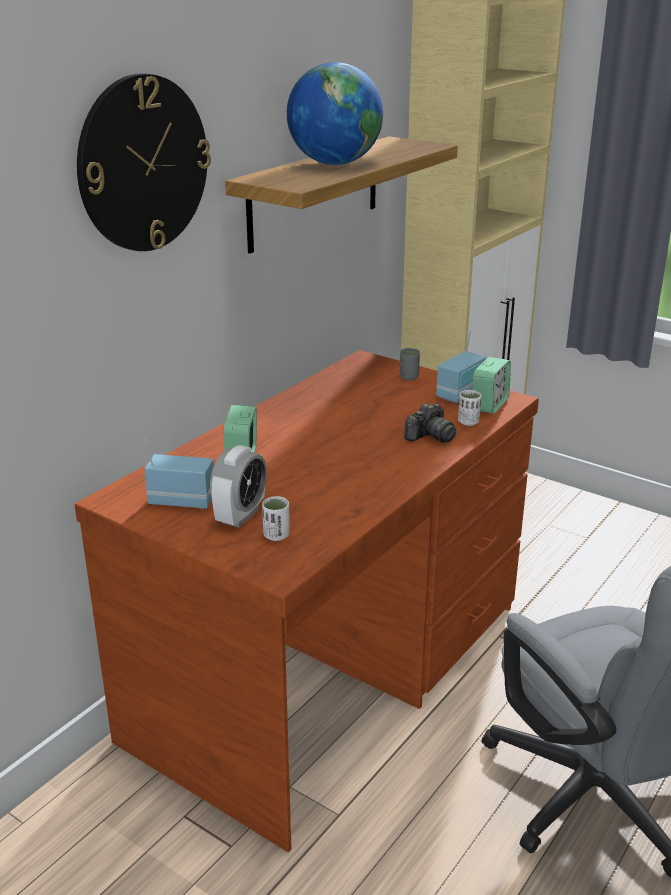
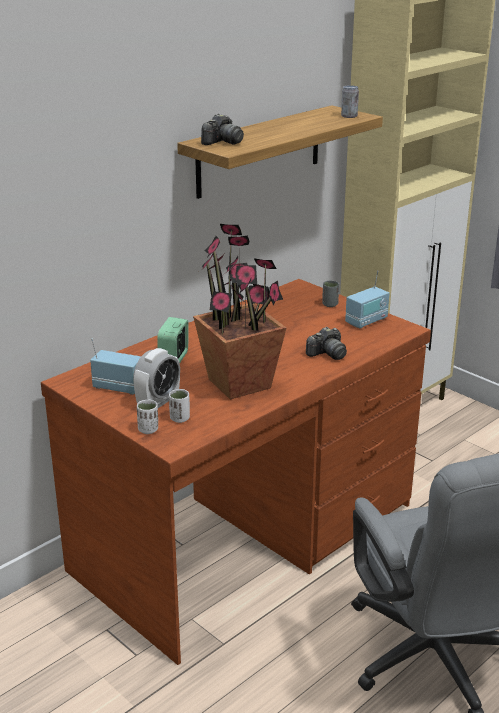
camera: 10 degrees right, 0 degrees up
(143, 164) = (107, 131): wall clock -> none
(283, 177) = (222, 142): none -> camera
(334, 164) = (270, 131): globe -> none
(337, 483) = (240, 384): none -> potted plant
(418, 146) = (349, 116): none -> can
(468, 422) = (363, 345): white cup -> white cup (148, 430)
(489, 405) = (387, 332): alarm clock -> none

